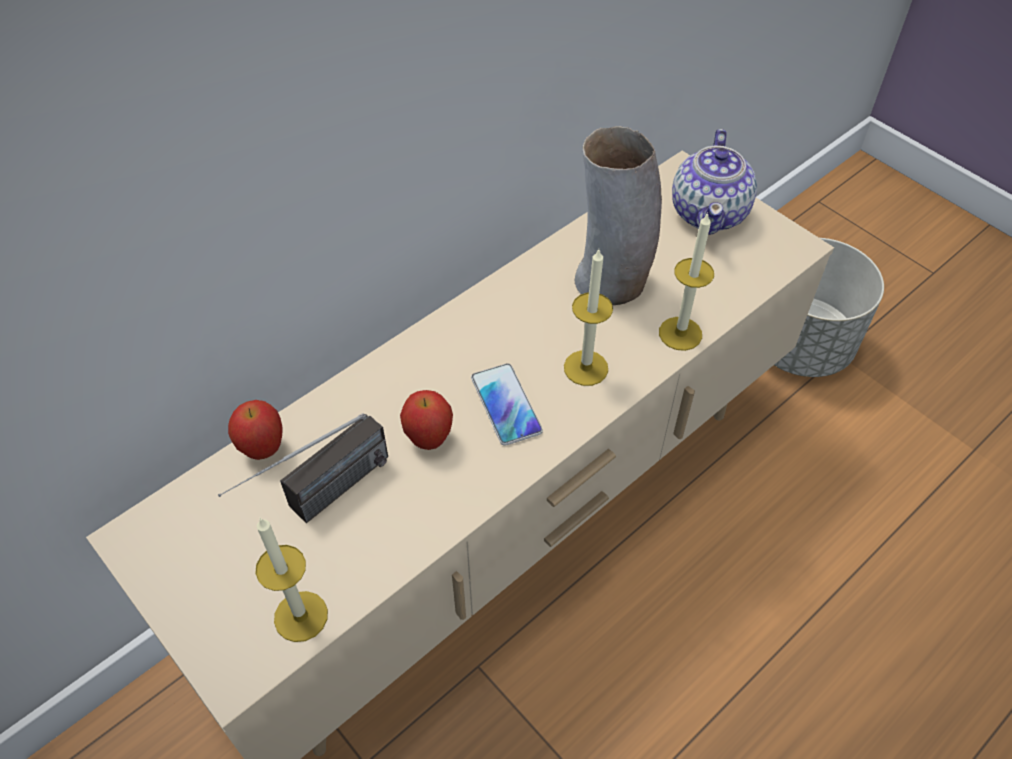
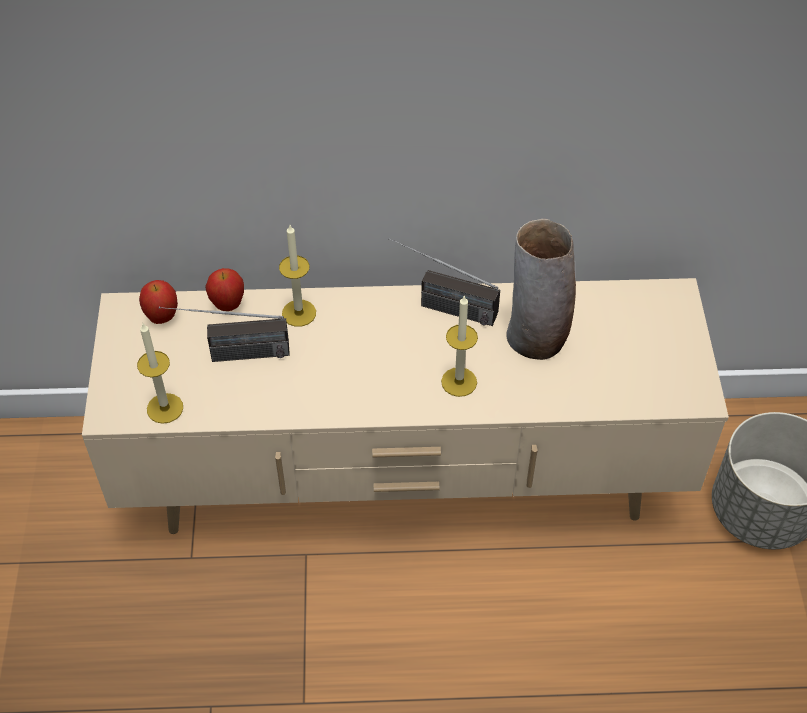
camera: 40 degrees right, 0 degrees up
(429, 438) = (322, 360): apple -> apple (162, 317)
(490, 308) = (439, 305): none -> radio
(506, 405) = (386, 371): phone -> none
(680, 333) = (545, 401): candle -> candle (299, 313)
(709, 212) = (662, 335): teapot -> none

